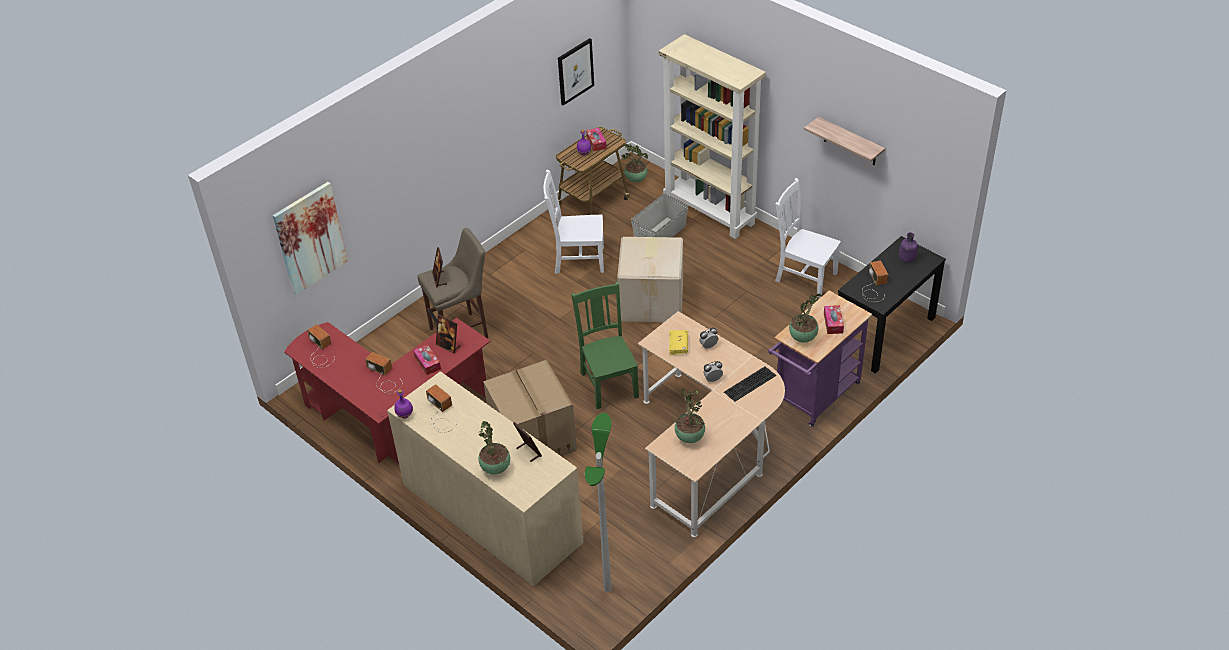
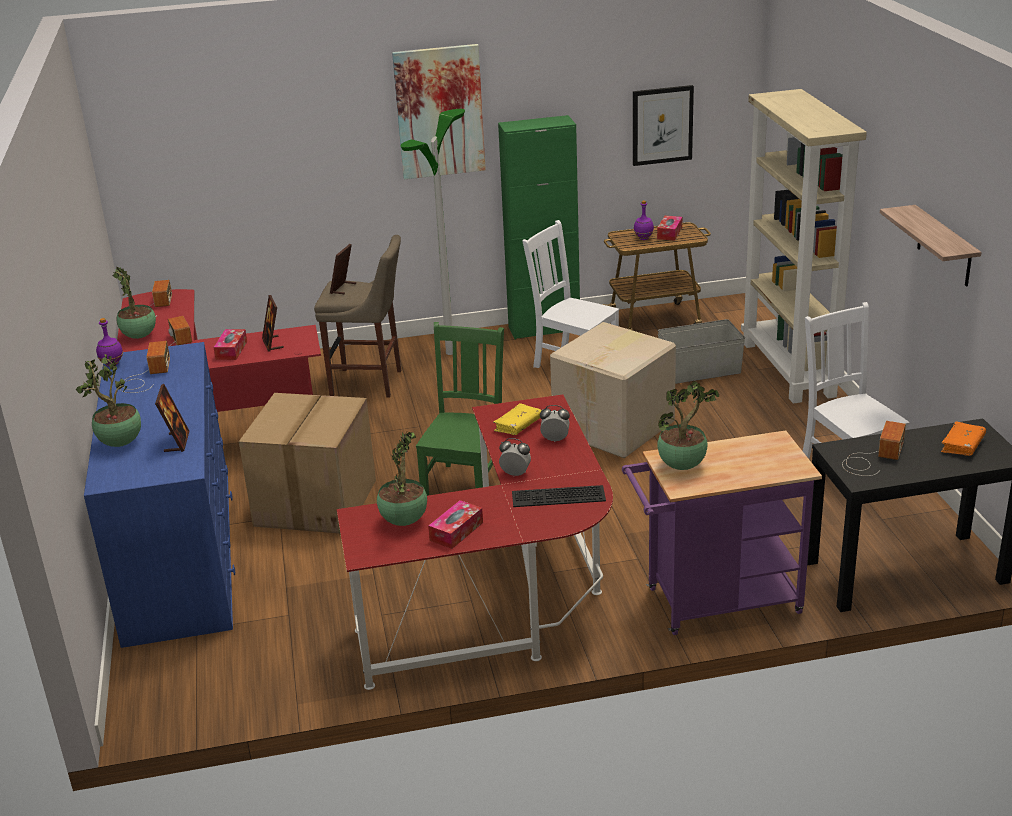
camera: 35 degrees right, 15 degrees down
(310, 238) = (201, 175): picture -> picture (439, 112)
(491, 513) = (179, 553): beige dresser -> blue dresser
(528, 237) = (544, 328): none -> green cabinet
(607, 588) = (194, 693): floor lamp -> floor lamp (450, 352)
(636, 180) = (729, 316): potted plant -> potted plant (139, 337)
(710, 449) = (505, 600): beige desk -> red desk
(833, 323) = (747, 465): tissue box -> tissue box (456, 531)
(906, 259) = (962, 445): purple bottle -> orange book

